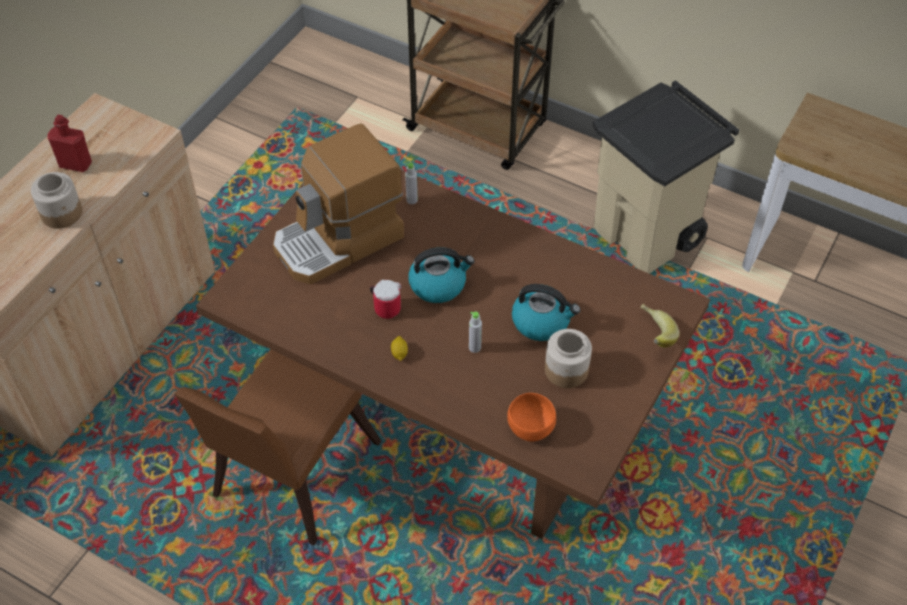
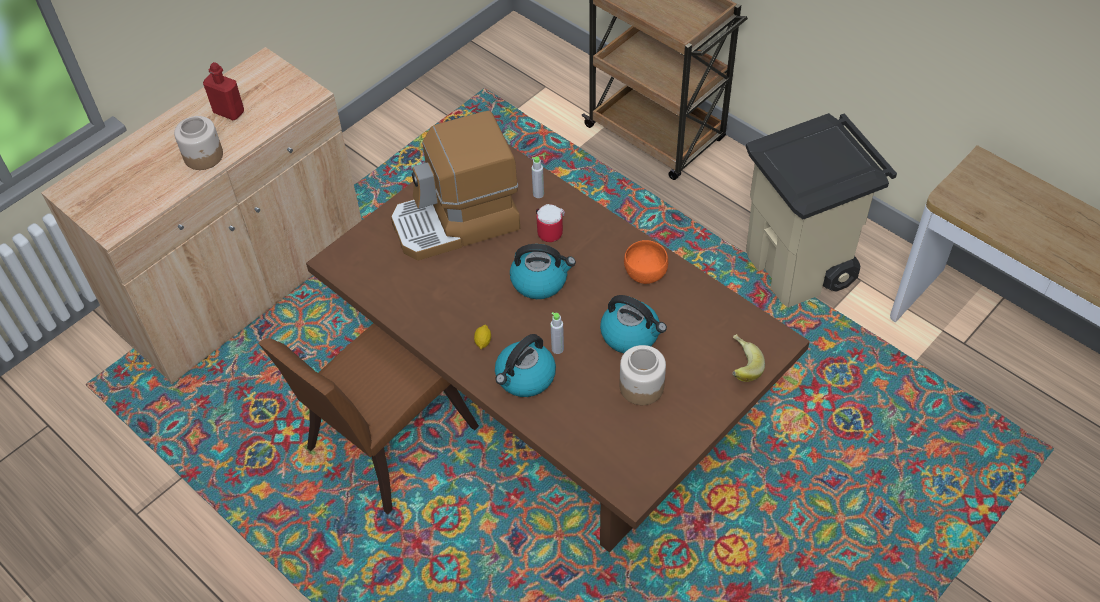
camera: 15 degrees right, 0 degrees up
(385, 306) = (482, 293): mug -> mug (548, 230)
(451, 381) = (525, 377): none -> kettle
(531, 427) = (590, 437): orange bowl -> orange bowl (646, 273)

